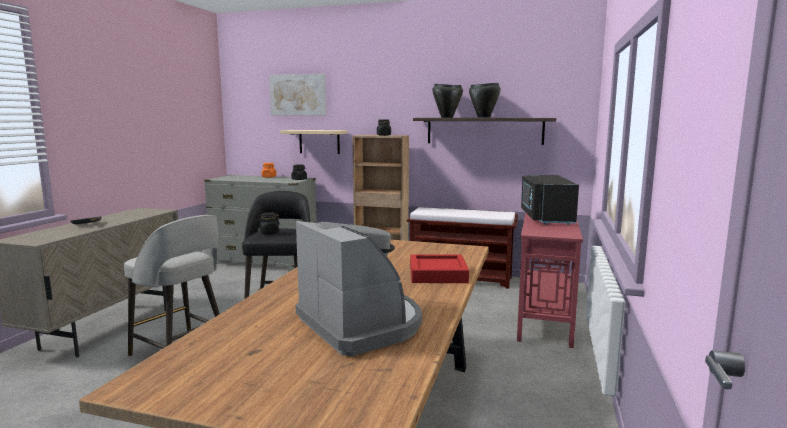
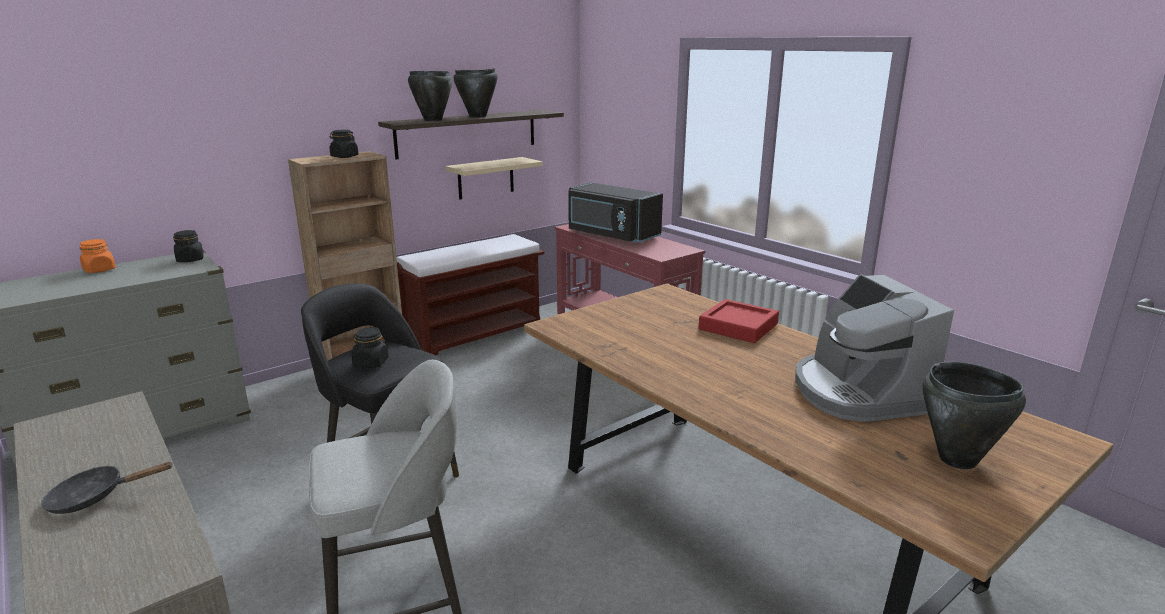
camera: 55 degrees left, 10 degrees up
(264, 374) = (957, 460): none -> black cooking pot
(298, 95) = (130, 92): picture -> none
(319, 141) = (198, 181): beige shelf -> beige shelf (486, 178)
(361, 324) = (857, 392): coffee machine -> coffee machine turned 105 degrees counterclockwise

